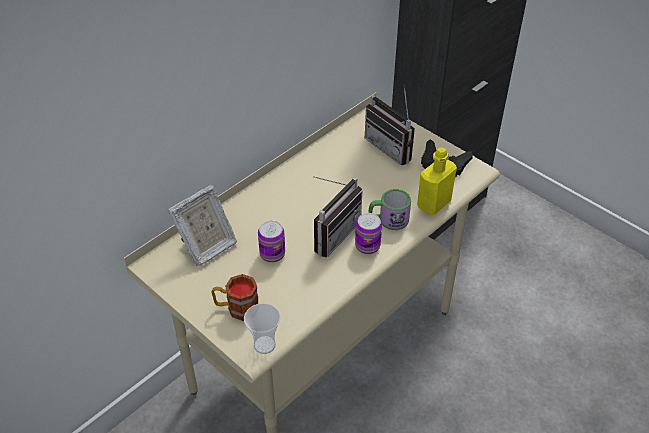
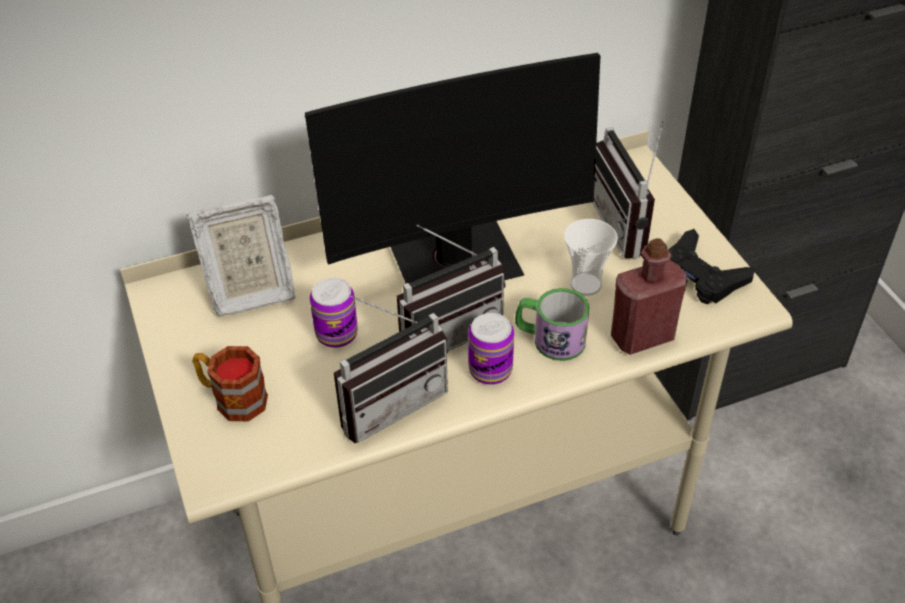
camera: 25 degrees right, 0 degrees up
(264, 345) = (236, 470): cup -> cup (585, 285)
(312, 193) = (455, 260): none -> monitor
(324, 280) = (388, 401): none -> radio
(434, 204) = (642, 337): yellow bottle -> red bottle

